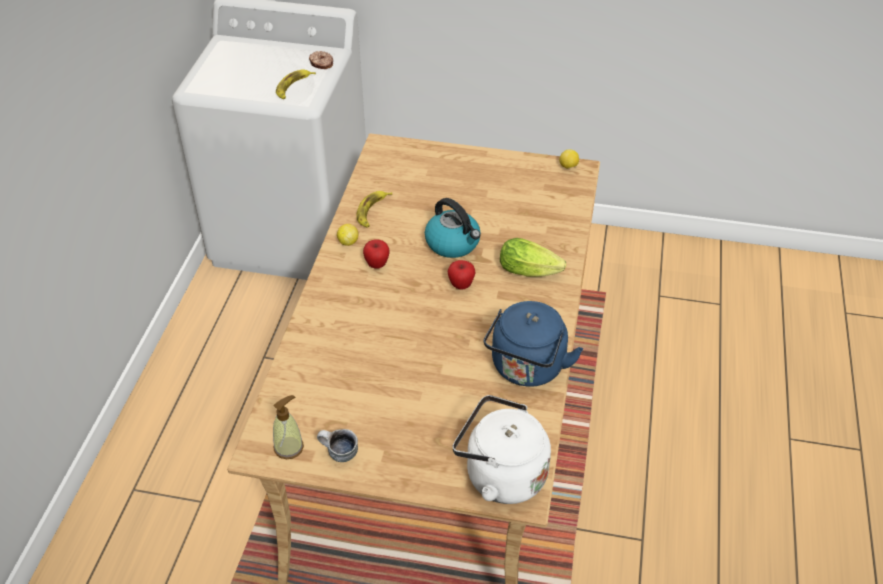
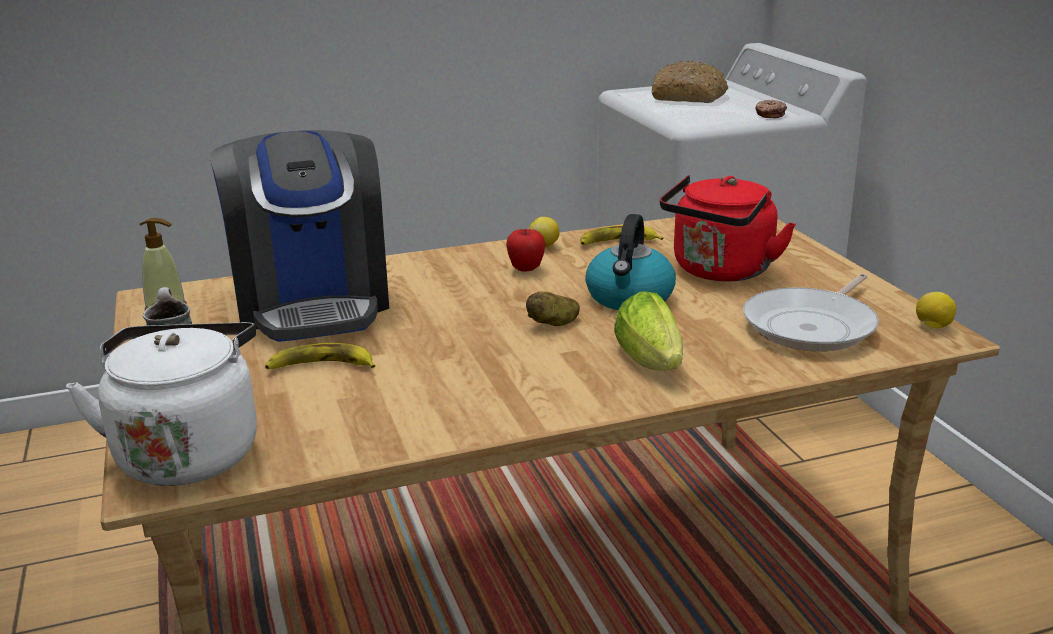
camera: 60 degrees right, 20 degrees down
(243, 71) = (689, 97): none -> bread
(293, 87) = (703, 115): banana -> banana (321, 367)
(343, 373) = (312, 303): none -> coffee machine
(450, 196) = (719, 272): none -> red kettle
(461, 285) = (553, 323): apple -> potato
(527, 369) = (432, 413): blue kettle -> none
(538, 201) = (813, 326): none -> frying pan

